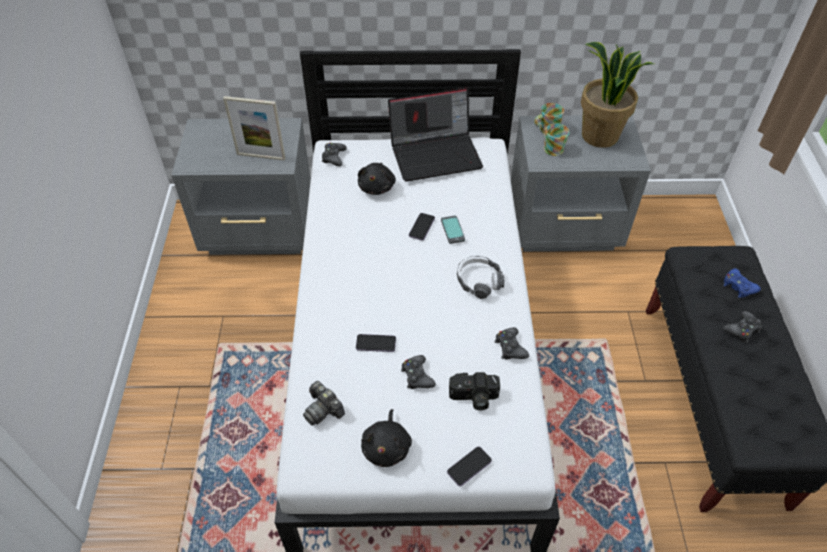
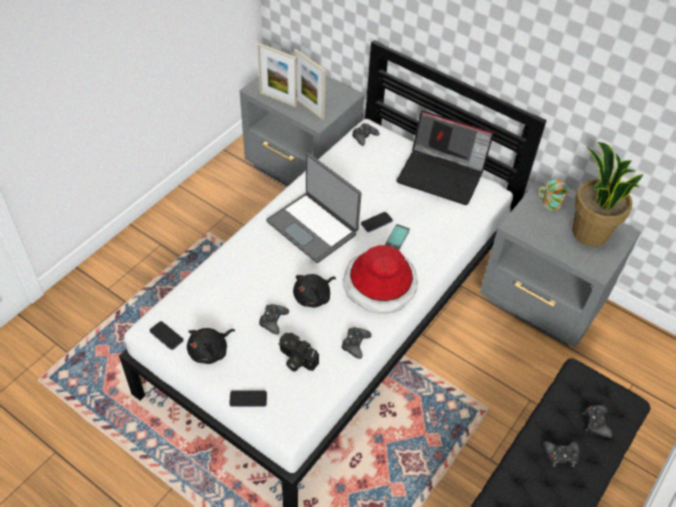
camera: 35 degrees right, 0 degrees up
(221, 163) = (278, 99): none -> picture frame
(323, 409) = (194, 301): camera -> none
(369, 265) = (313, 227): none -> laptop
(376, 344) = (267, 282): phone -> phone (166, 336)
(377, 187) = (374, 175): black plush toy -> black plush toy (314, 297)
(479, 281) = (380, 285): headphones -> hat
(551, 147) = (537, 219): mug -> none
(738, 286) = (596, 423): blue game controller -> black game controller

